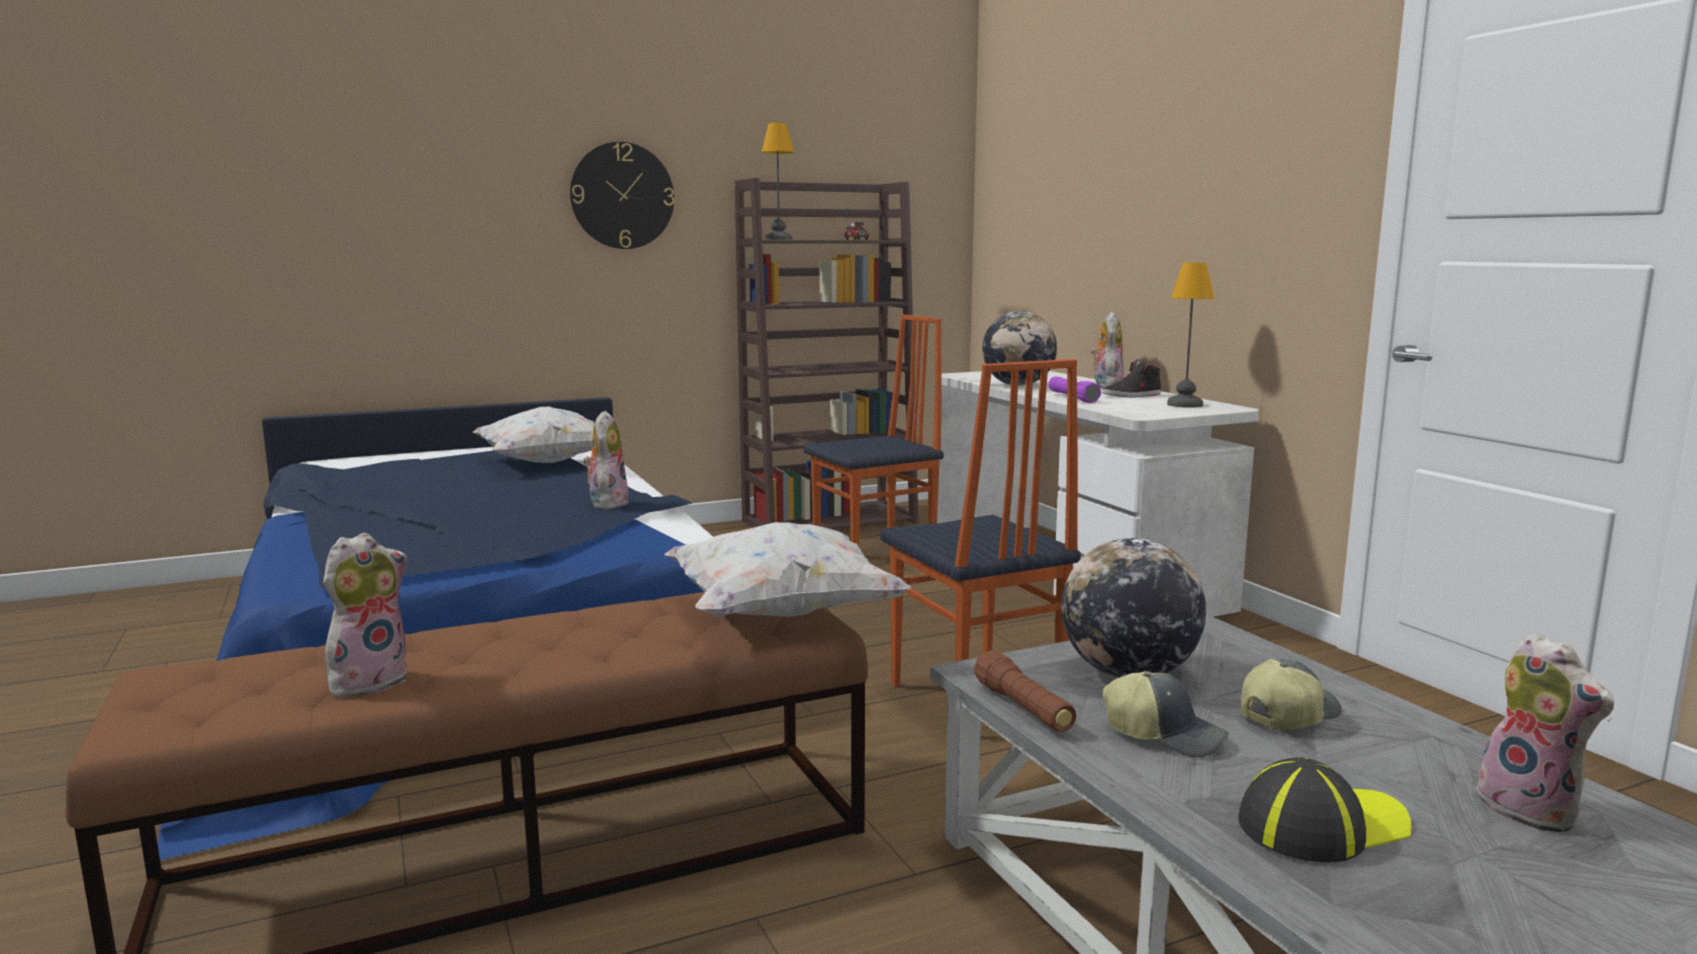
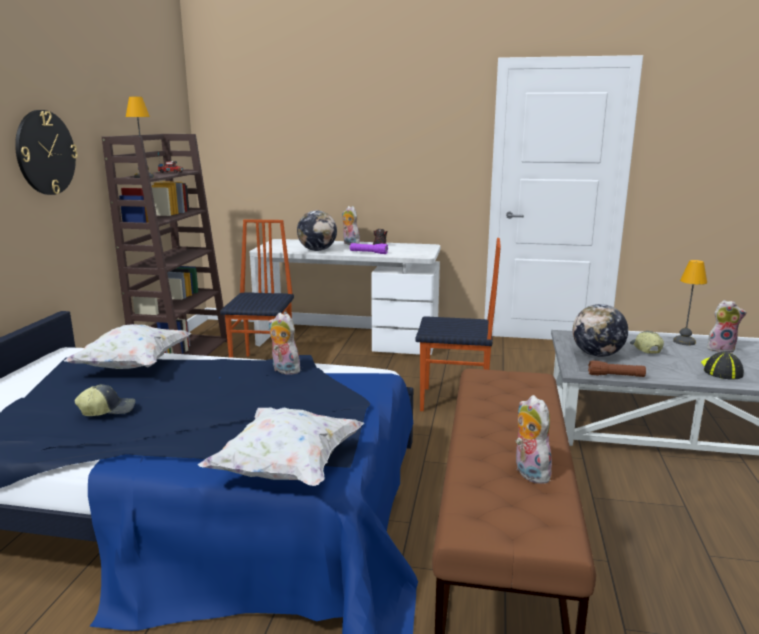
camera: 55 degrees left, 5 degrees up
(781, 614) = (516, 379): white pillow -> white pillow (287, 469)
(1165, 735) = (650, 366): cap -> cap (108, 410)
(1186, 405) = (414, 247): table lamp -> table lamp (684, 341)

